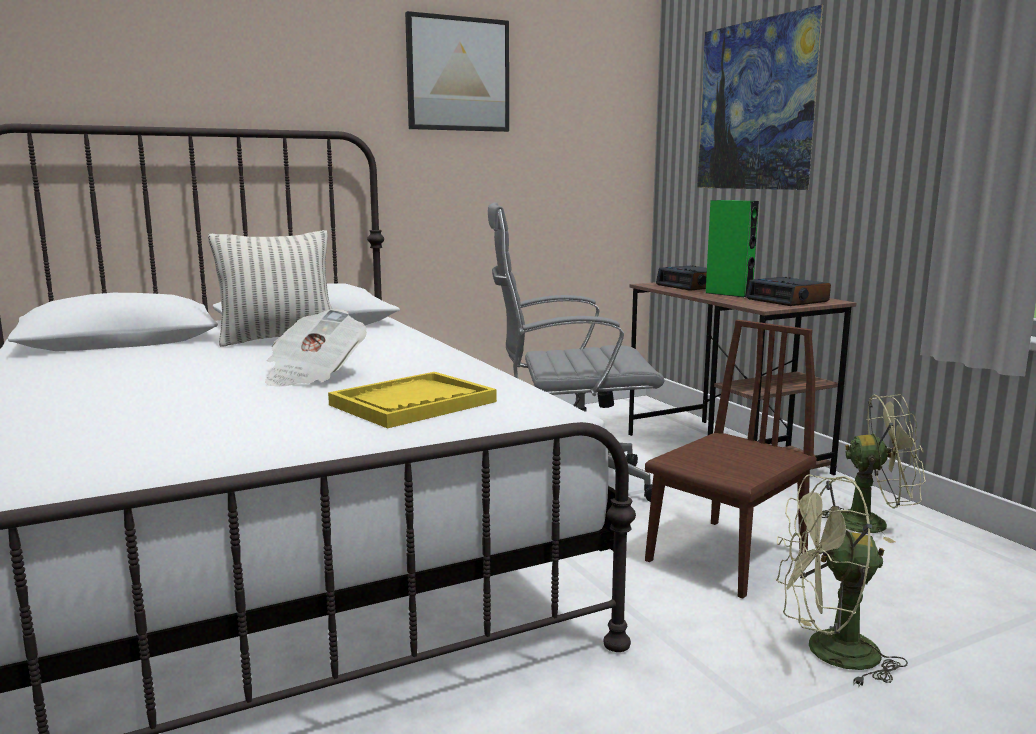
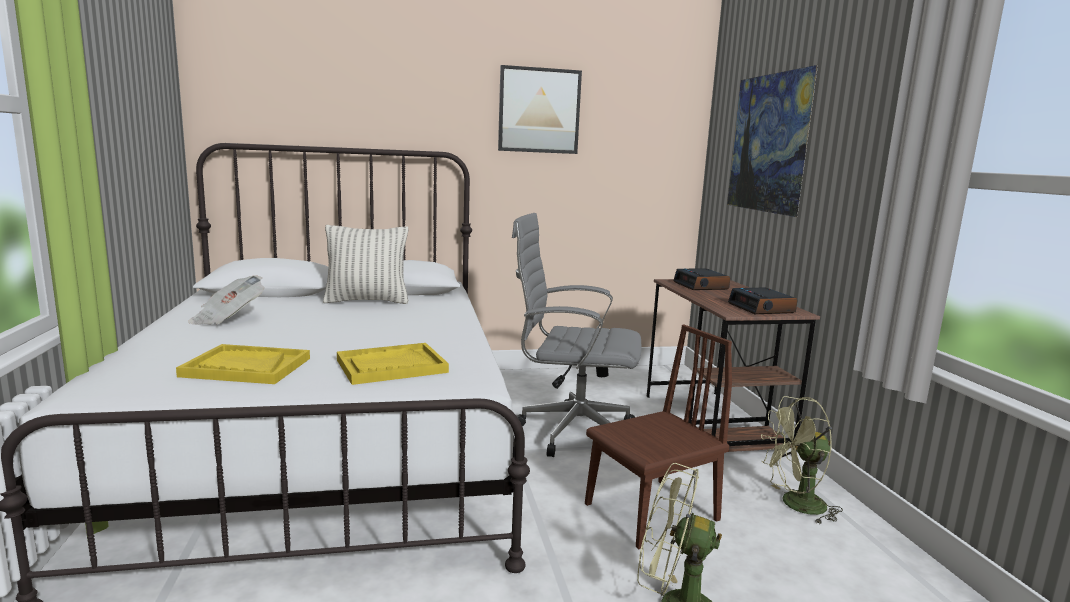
camera: 15 degrees right, 0 degrees up
(208, 427) = (246, 367): none -> yellow tray
(313, 375) = (355, 334): newspaper -> newspaper (228, 319)
(728, 294) = (720, 297): green speaker -> none
(872, 523) = (795, 505): green fan -> green fan turned 150 degrees clockwise

